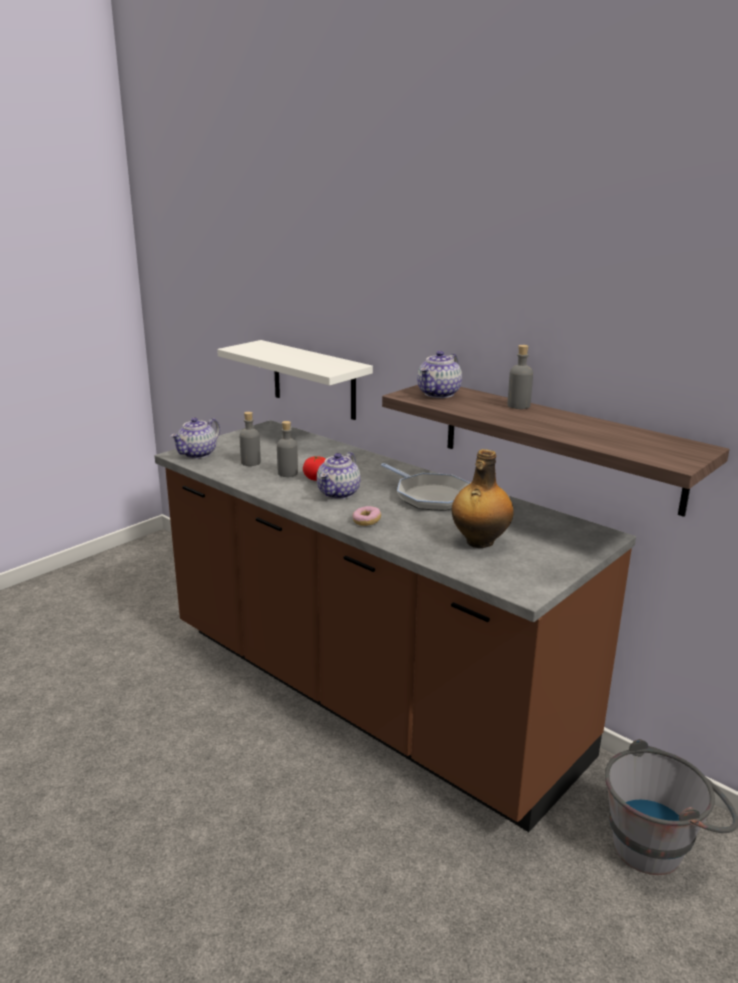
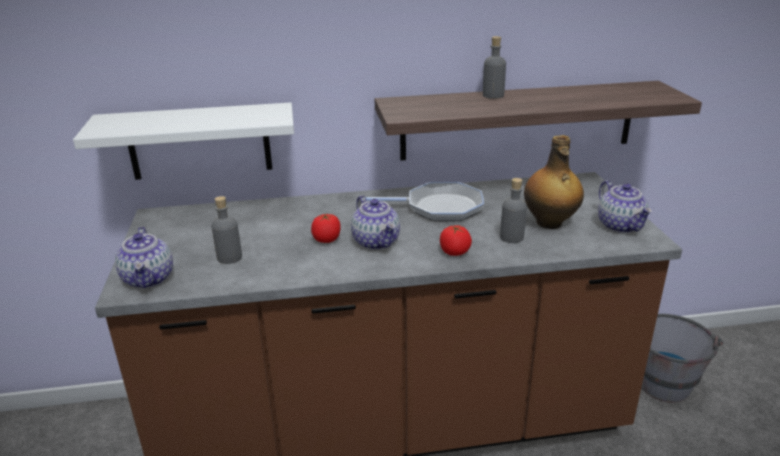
camera: 50 degrees left, 5 degrees up
(287, 473) = (290, 248): grey bottle -> grey bottle (511, 237)
(366, 522) = (454, 252): donut -> tomato
(439, 394) = (420, 106): teapot -> teapot (621, 226)

